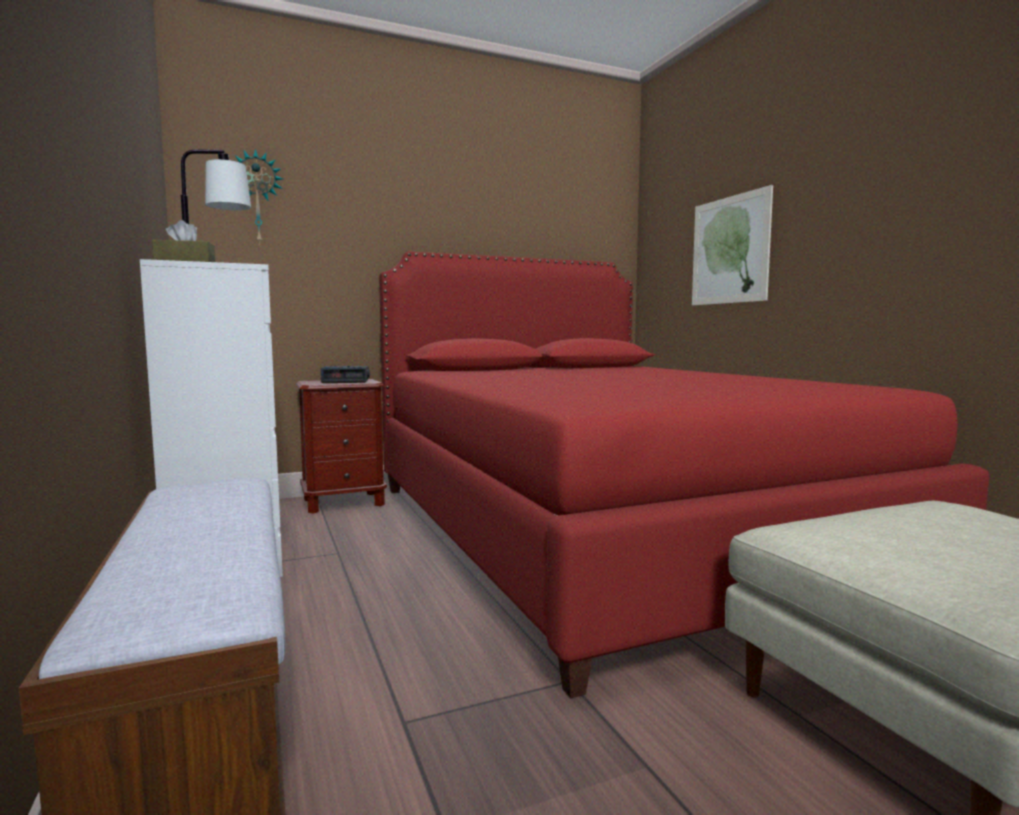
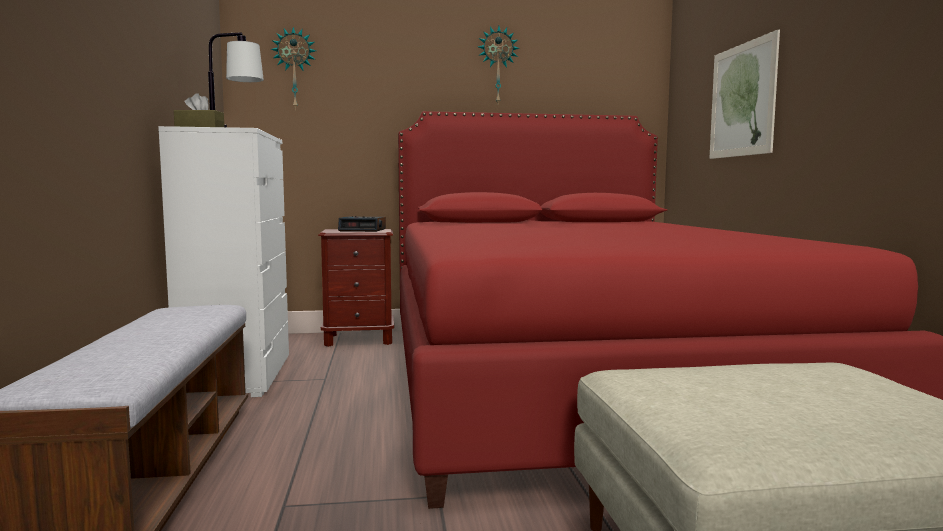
camera: 15 degrees right, 0 degrees up
(479, 206) = (497, 66): none -> wall clock

